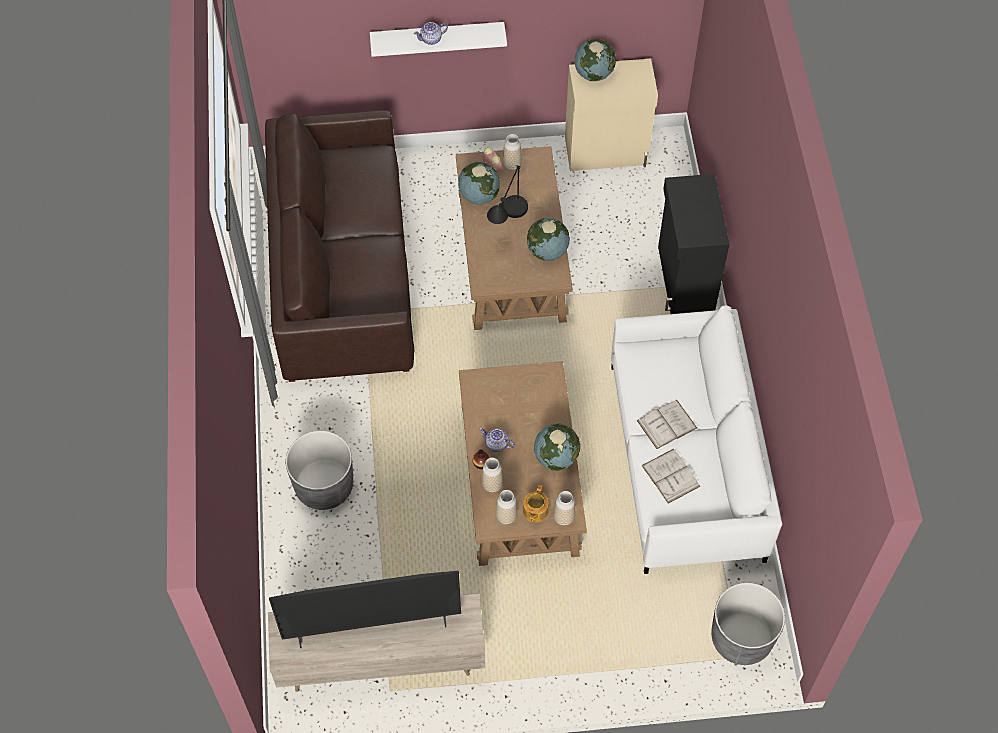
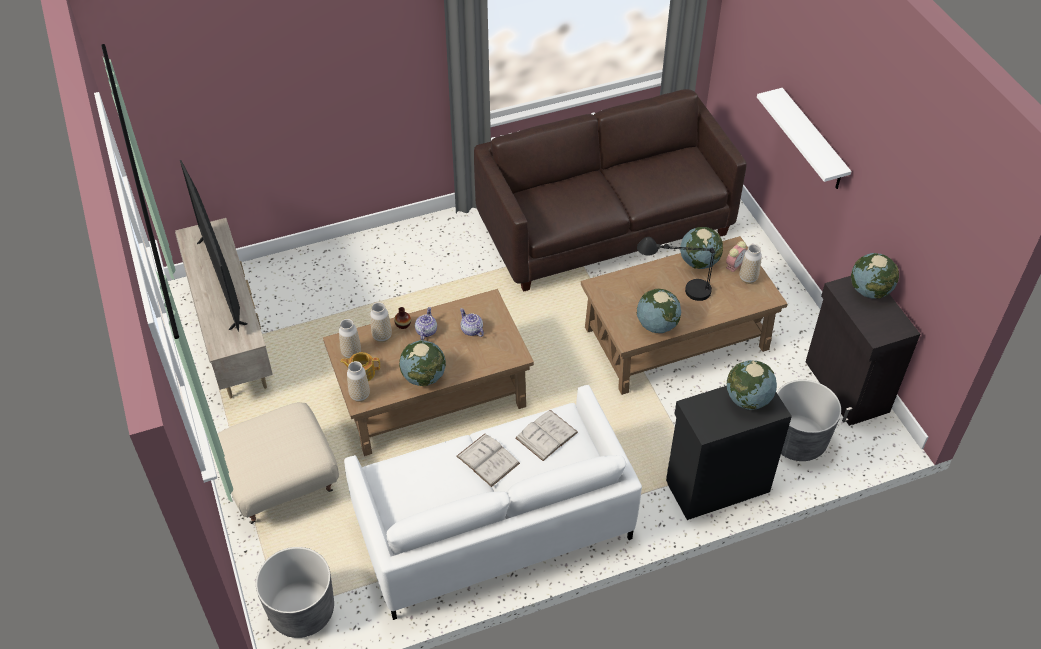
camera: 75 degrees right, 10 degrees down
(324, 486) = (391, 263): grey planter -> grey planter (797, 440)
(431, 39) = (797, 127): teapot -> teapot (471, 330)
(592, 638) = (281, 482): none -> beige ottoman
(607, 152) = (845, 387): beige cabinet -> black cabinet
(670, 476) = (428, 473): white book -> white book (546, 435)
(690, 197) = (747, 400): none -> globe

